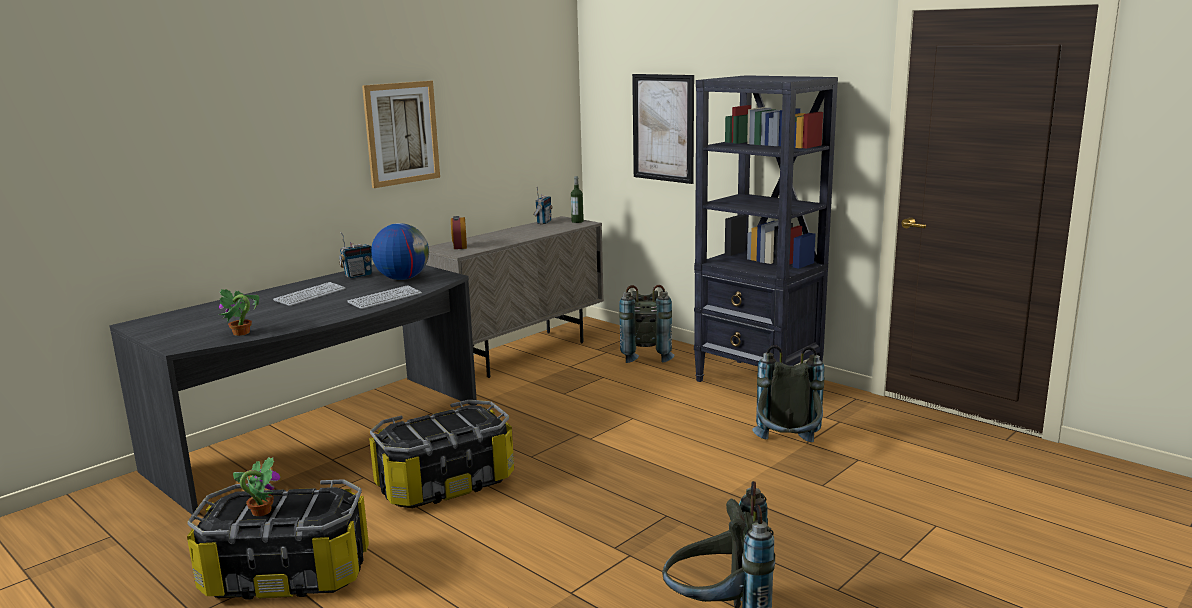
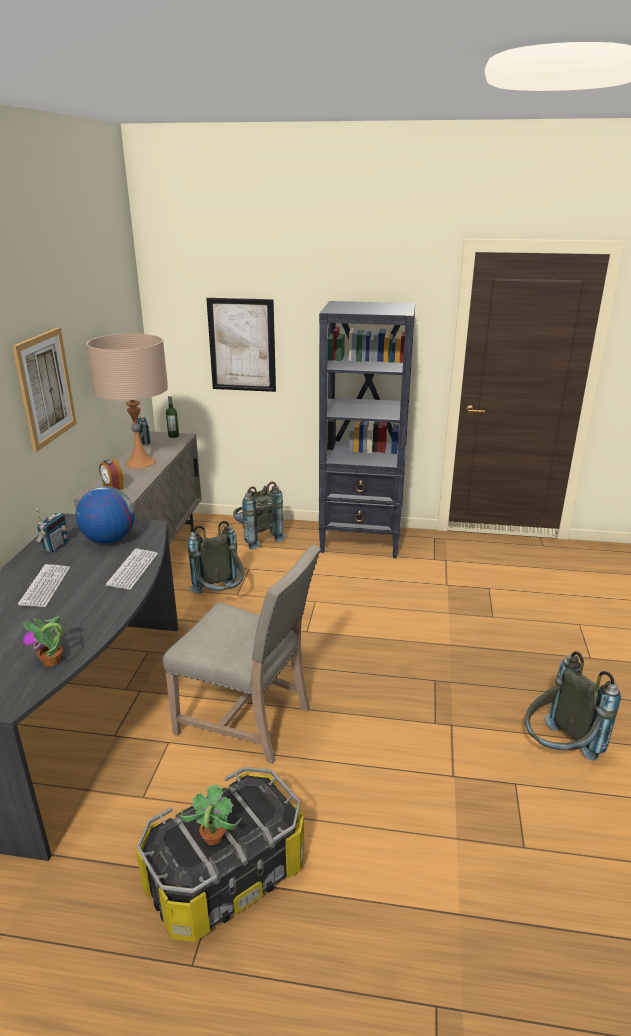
camera: 35 degrees left, 10 degrees up
(445, 484) = (248, 719): storage box -> beige chair
(513, 234) = (140, 462): none -> beige table lamp
(788, 449) = (442, 594): grey backpack -> grey backpack (220, 597)

